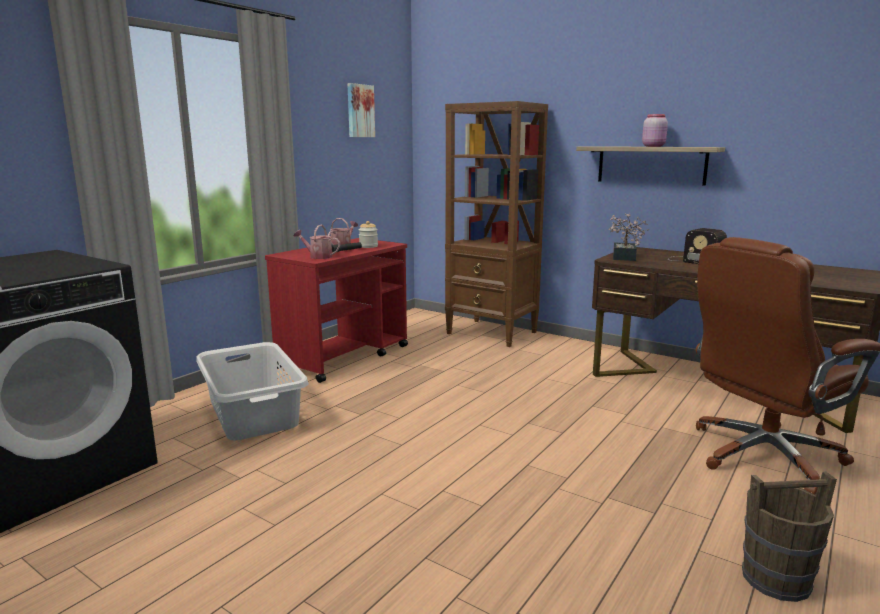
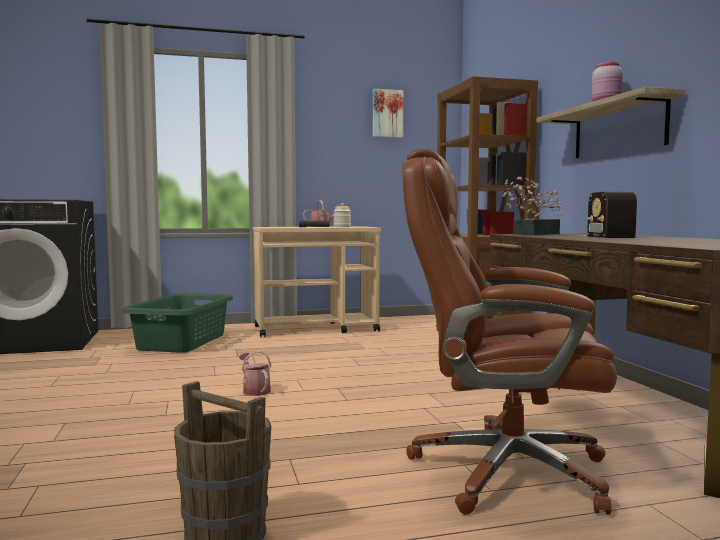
camera: 40 degrees right, 10 degrees down
(254, 413) = (183, 342): grey laundry basket -> green laundry basket
(318, 256) = (278, 227): watering can -> watering can (255, 390)
(344, 356) = (317, 329): red cart -> beige cart

